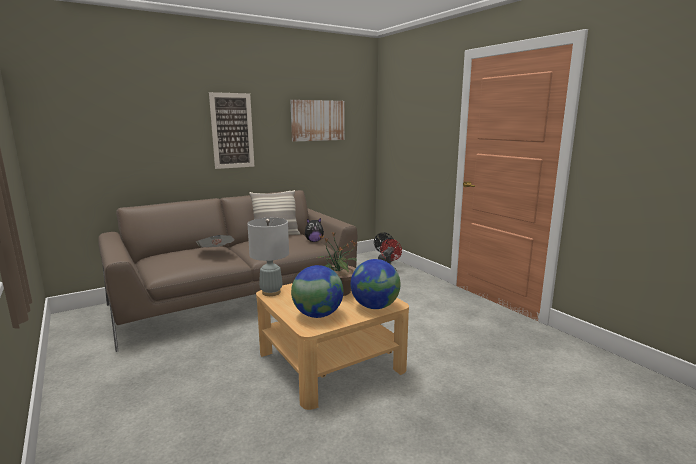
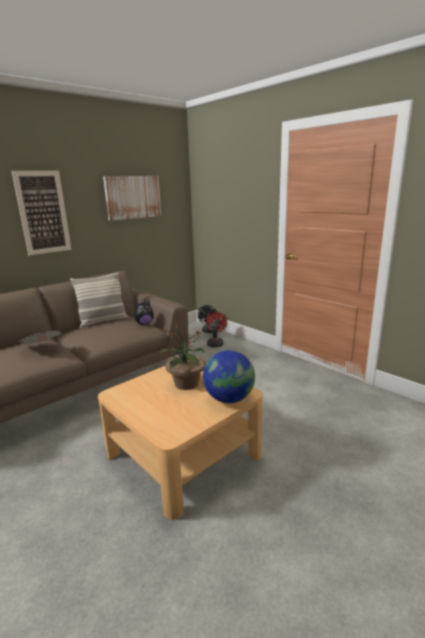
camera: 10 degrees left, 5 degrees up
(271, 292) = (114, 393): grey table lamp -> none
(318, 315) = (173, 417): globe -> none

